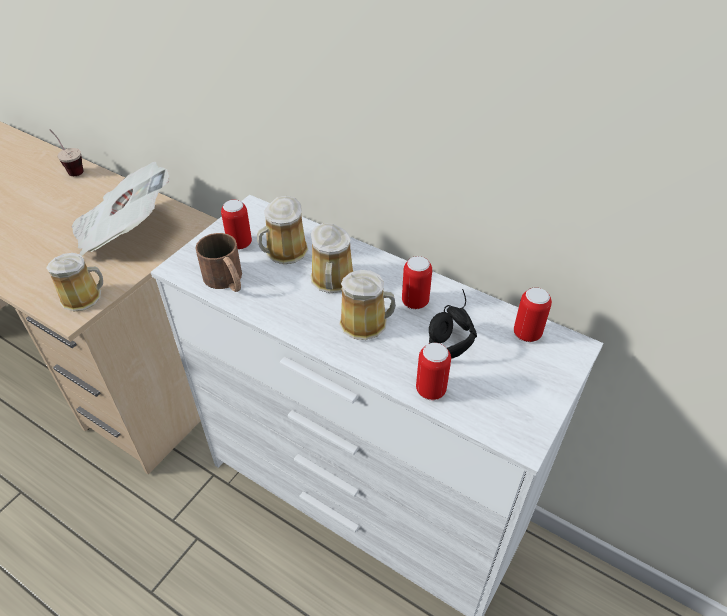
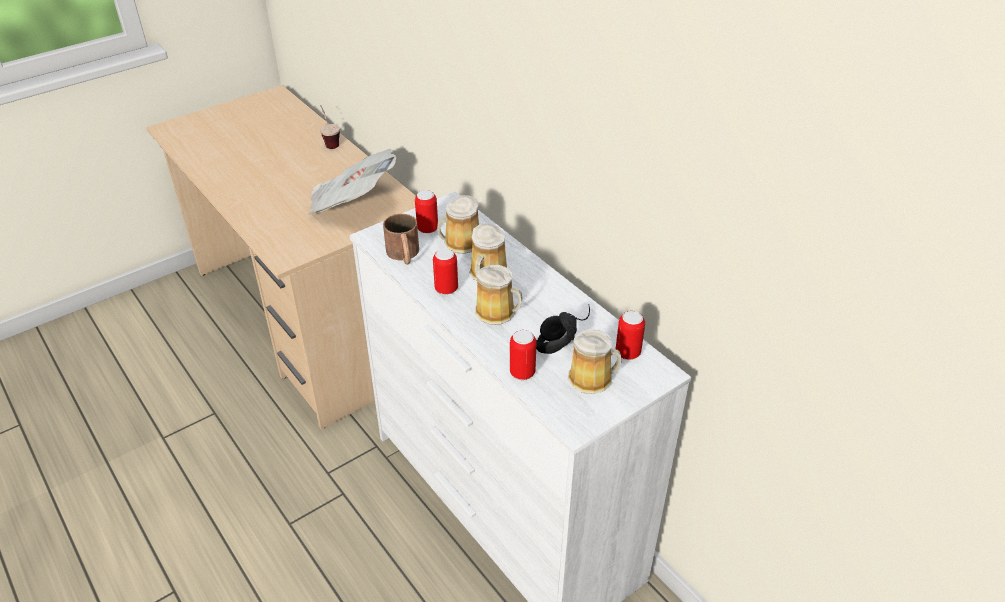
camera: 20 degrees right, 5 degrees down
(84, 297) = (300, 248): mug -> mug (593, 378)
(415, 302) = (547, 306): can -> can (446, 289)

